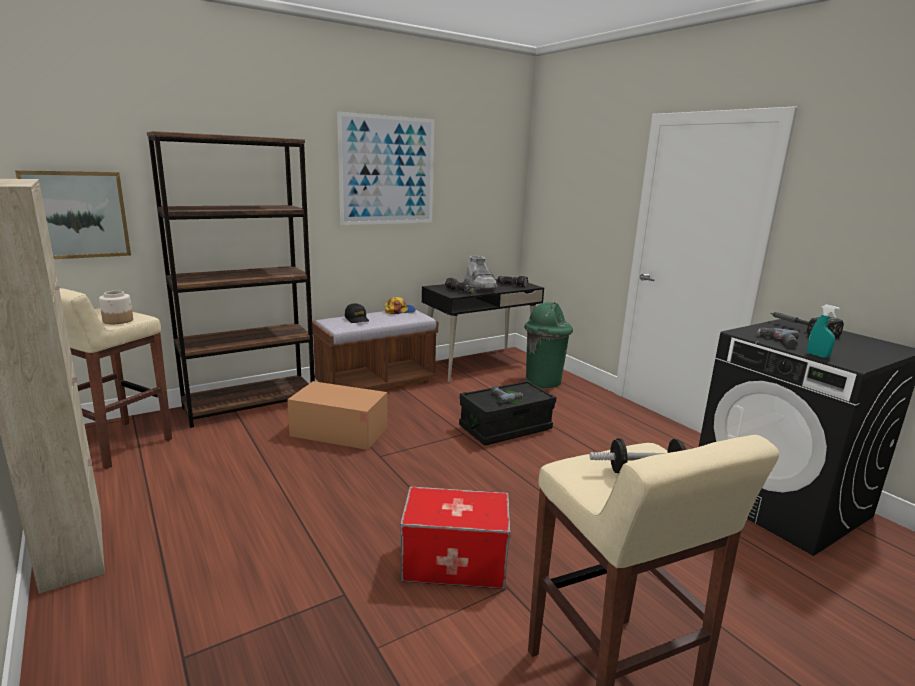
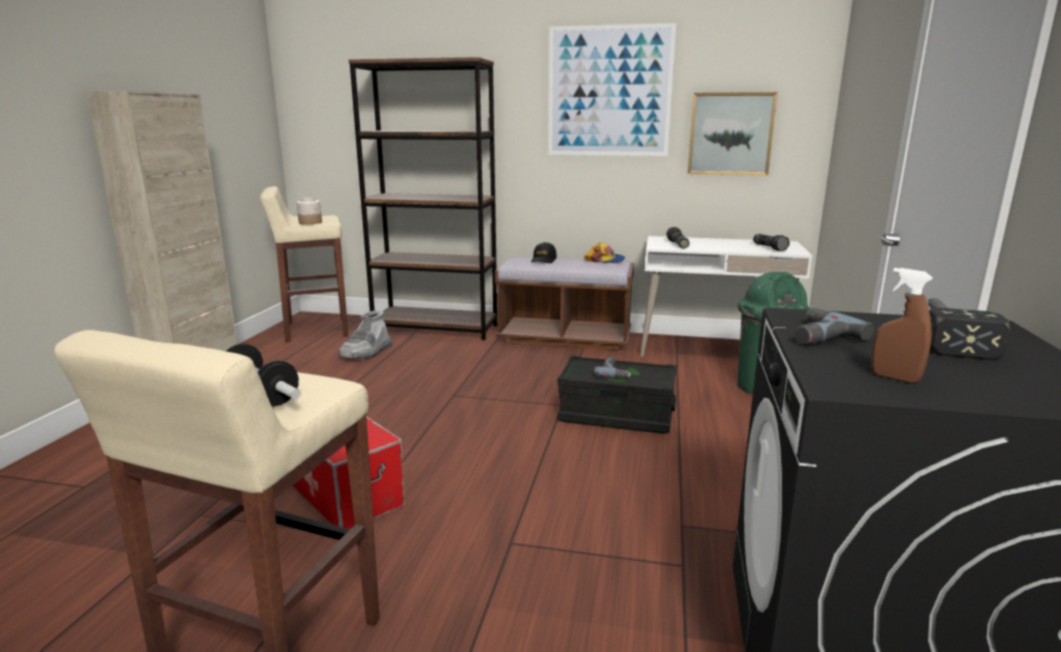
camera: 45 degrees right, 0 degrees up
(76, 215) = (324, 137): picture -> picture (730, 134)
(339, 431) = (460, 367): cardboard box -> none
(479, 364) = (714, 350): black desk -> white desk
(480, 287) = (716, 244): grey boot -> grey boot (366, 353)
(817, 355) = (816, 362): turquoise spray bottle -> none
(848, 355) = (894, 378): none -> brown spray bottle

